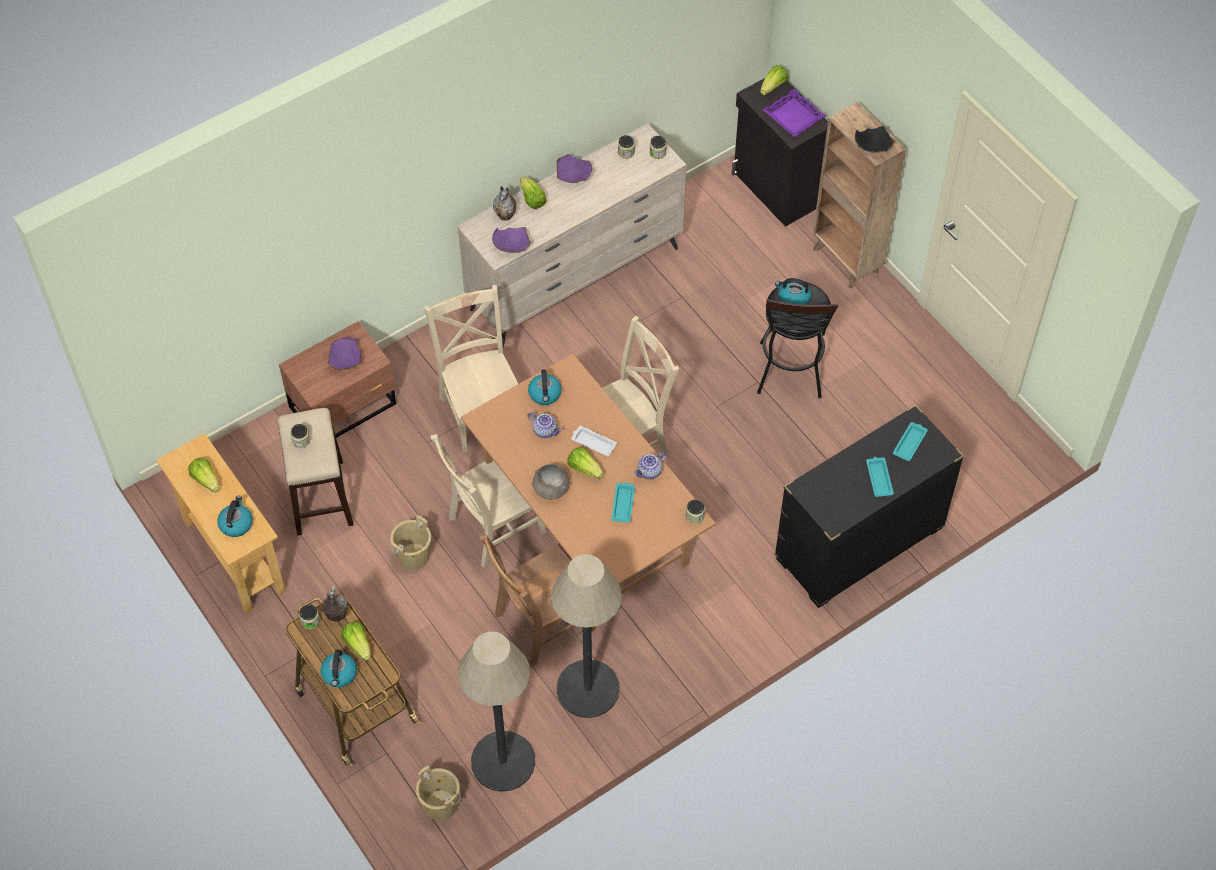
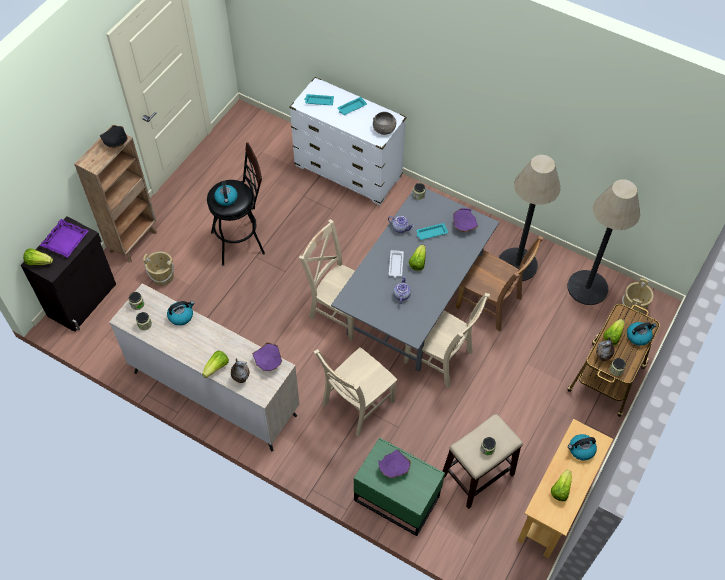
camera: 115 degrees left, 0 degrees up
(345, 406) = (396, 496): brown nightstand -> green nightstand
(413, 556) = (487, 395): beige bucket -> beige bucket (163, 276)
(545, 394) = (373, 306): kettle -> kettle (181, 316)
(551, 489) = (443, 274): grey bowl -> grey bowl (384, 129)
(573, 176) = (182, 349): purple bowl -> purple bowl (463, 225)
(589, 530) = (413, 305): brown dining table -> grey dining table
(859, 544) = (348, 171): black dresser -> white dresser

